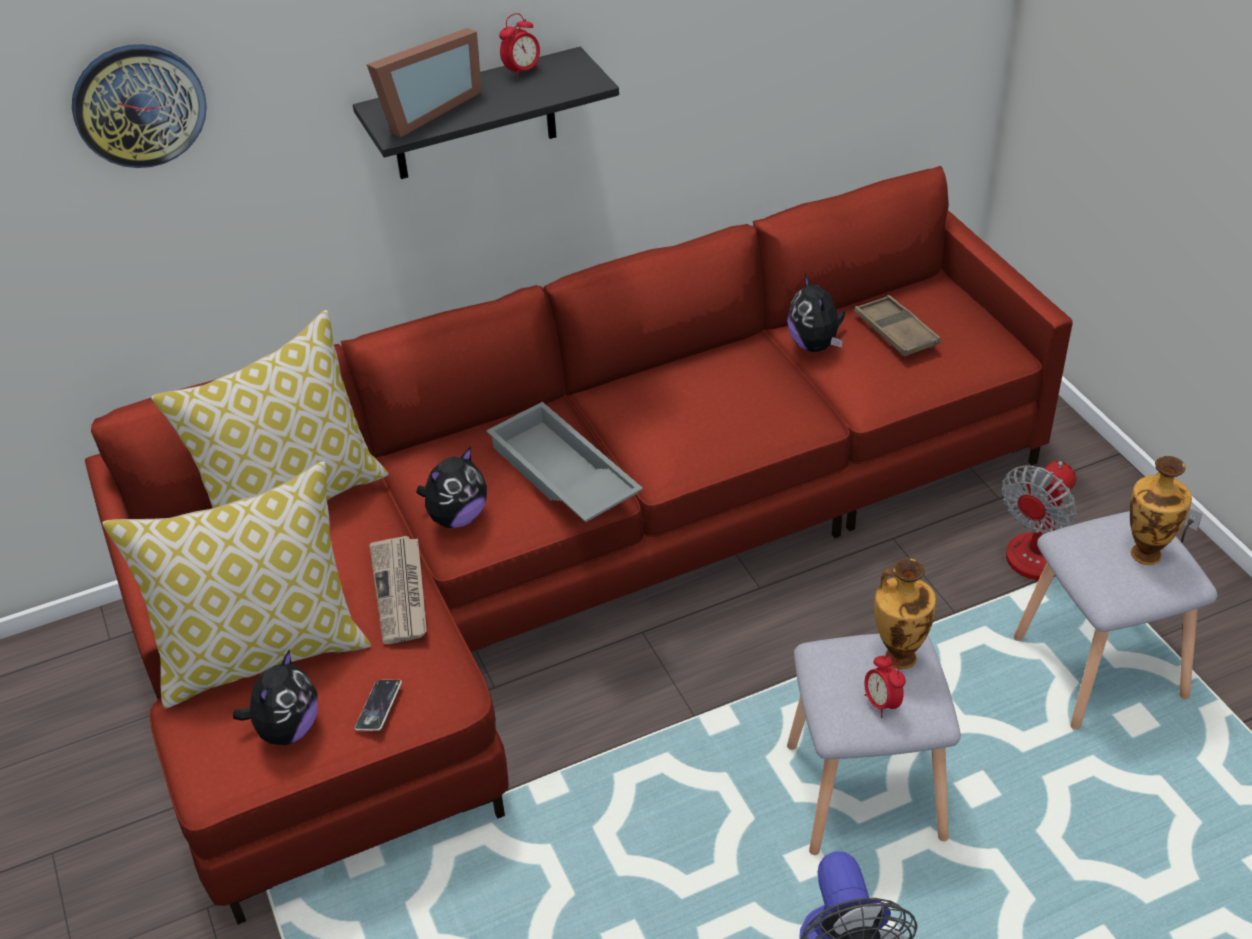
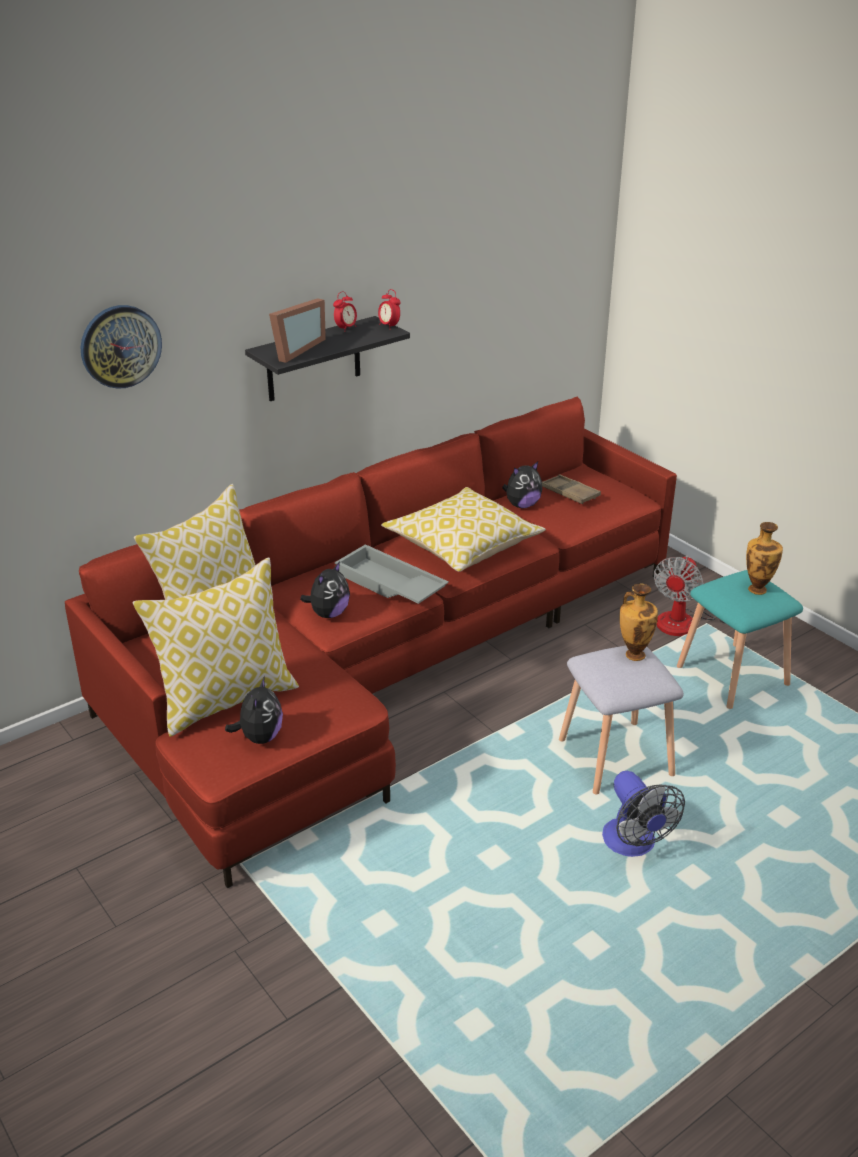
camera: 15 degrees left, 10 degrees down
(379, 708) = (317, 718): phone -> none
(401, 592) = (307, 657): newspaper -> none
(695, 415) = (463, 546): none -> pillow
(815, 345) = (522, 505): plush toy -> plush toy turned 90 degrees counterclockwise
(882, 703) = (633, 678): alarm clock -> alarm clock (389, 326)
(1102, 669) = (734, 677): grey stool -> turquoise stool

